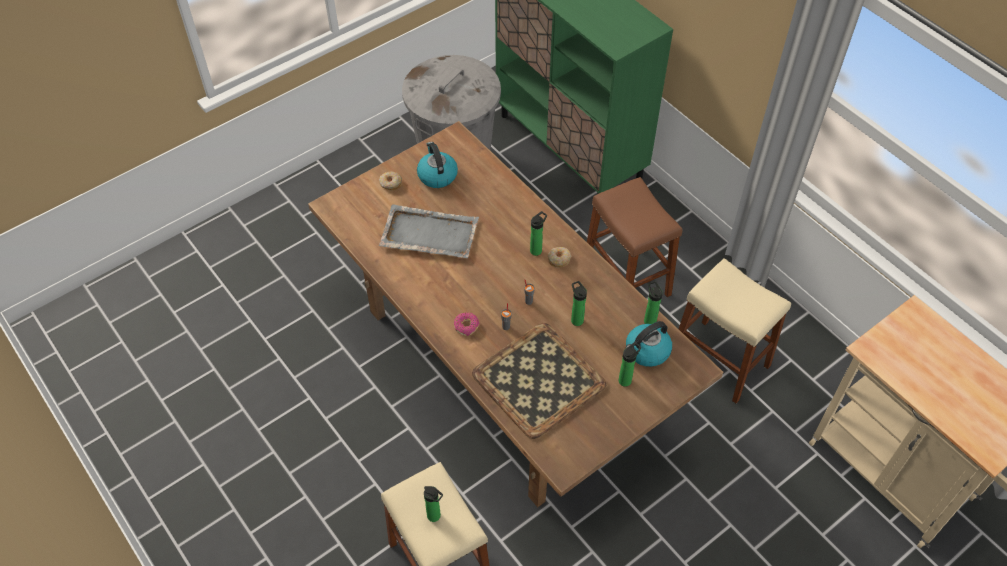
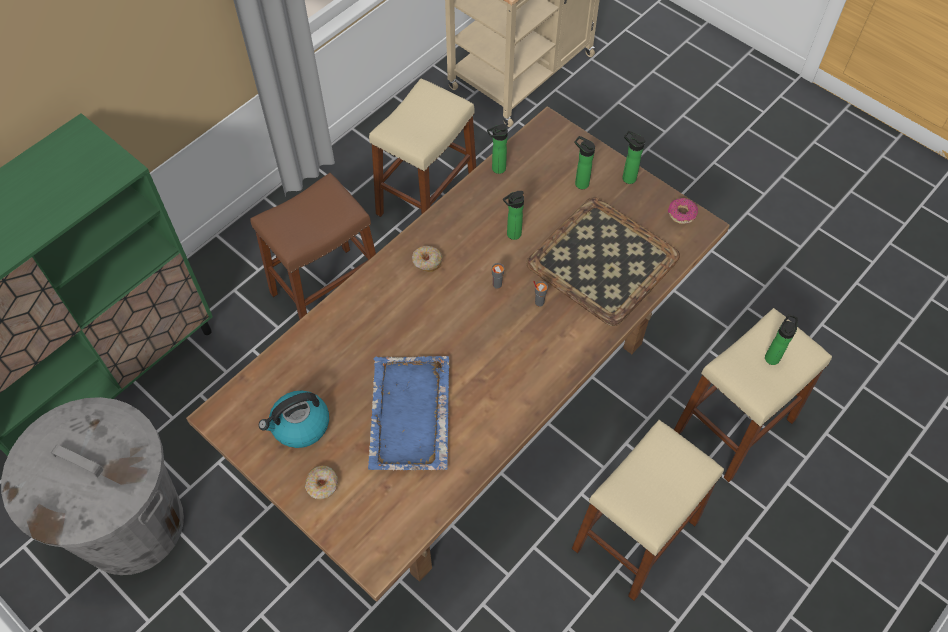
camera: 100 degrees left, 5 degrees up
(363, 459) = (635, 535): none -> beige stool
(428, 234) = (409, 415): grey tray -> blue tray
(466, 326) = (549, 344): donut -> donut (681, 214)
(537, 250) = (416, 286): bottle -> bottle (627, 177)
(647, 351) = (539, 168): kettle -> none

